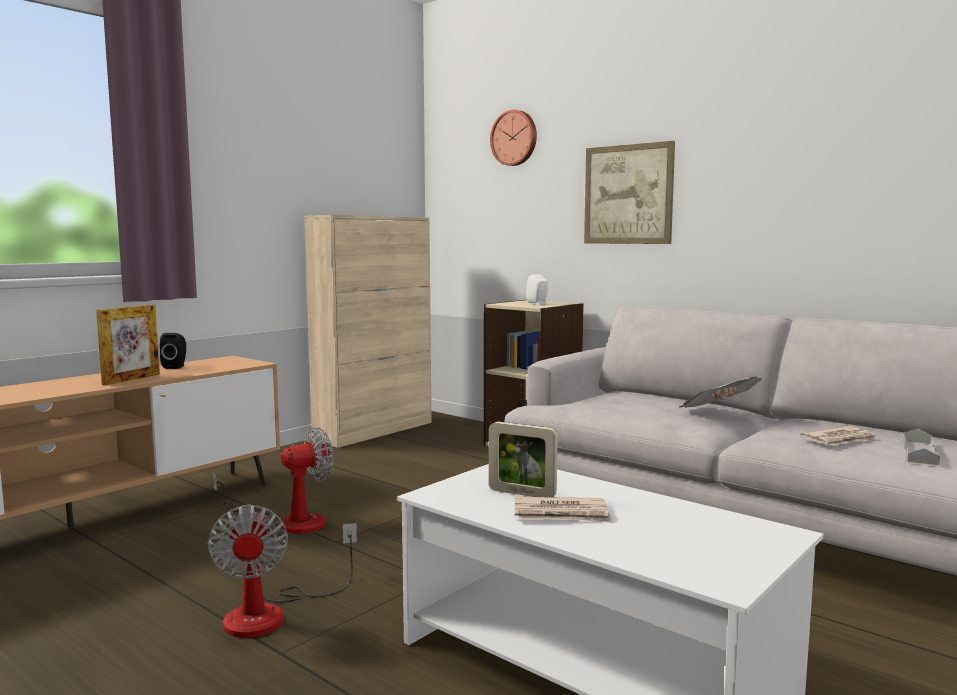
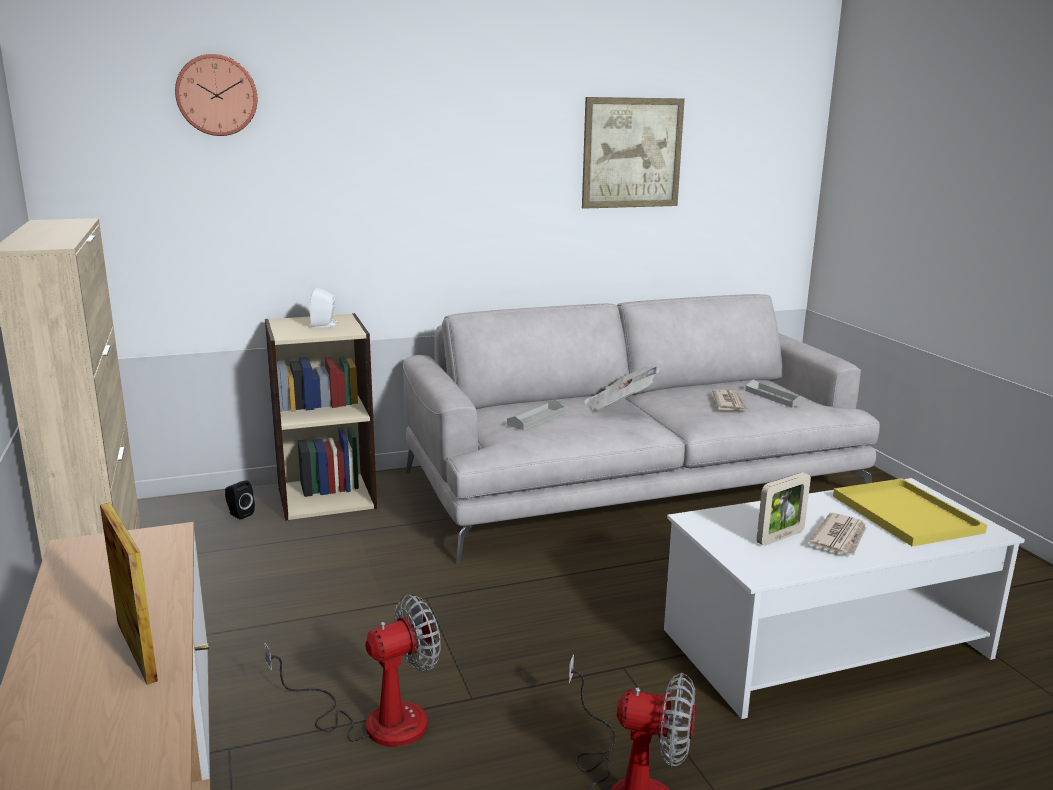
camera: 60 degrees left, 10 degrees up
(176, 367) = (77, 599): black speaker -> black speaker (239, 514)
(288, 523) = (375, 720): fan -> fan turned 60 degrees clockwise
(625, 401) = (536, 418): none -> grey tray
(628, 194) = (402, 180): picture -> picture (632, 153)
(690, 538) = (908, 514): none -> yellow tray

